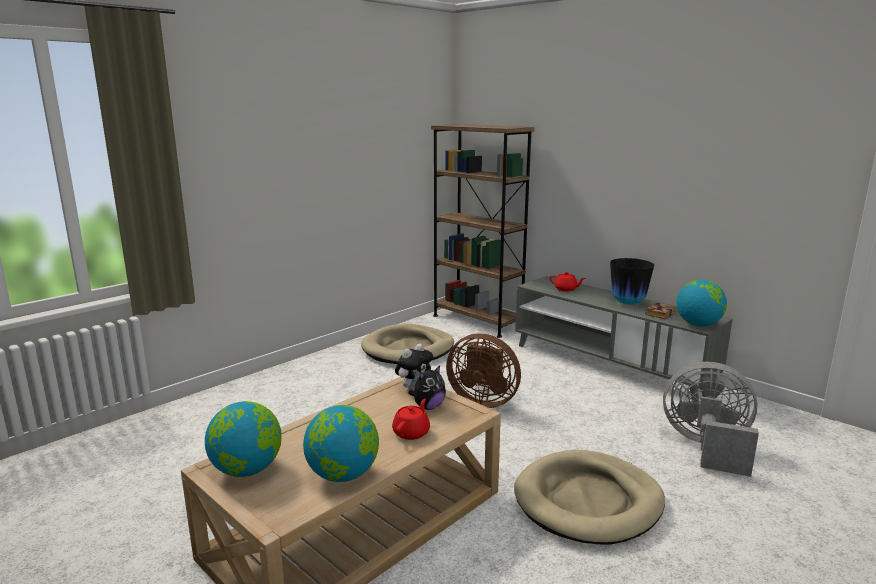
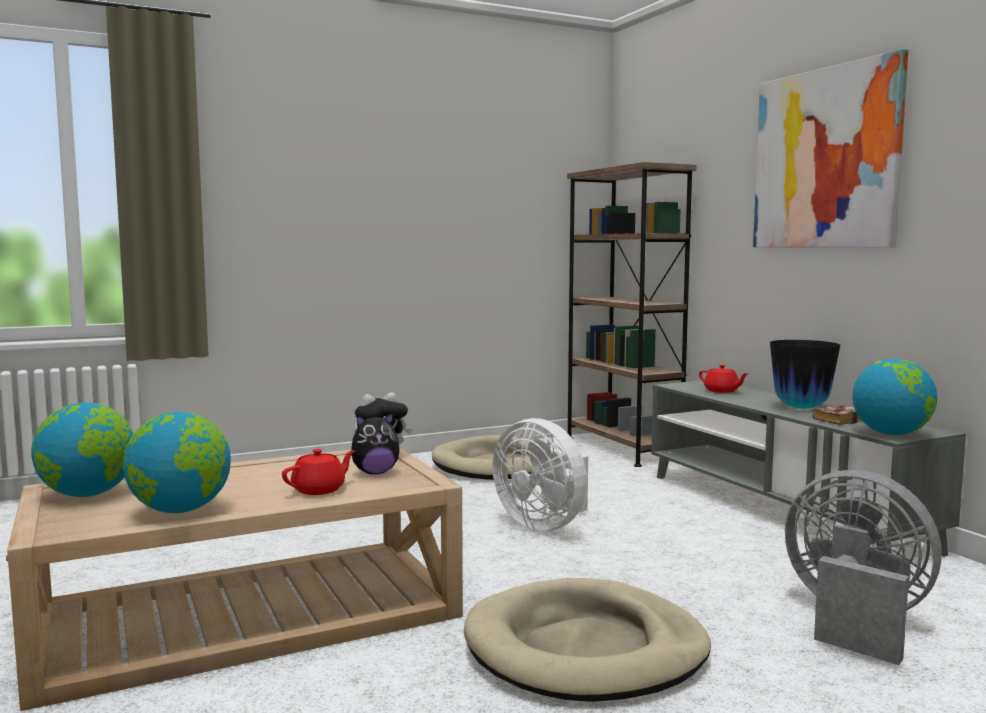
camera: 20 degrees right, 10 degrees down
(483, 400) = (544, 524): brown fan -> white fan
(640, 138) = (825, 159): none -> picture

